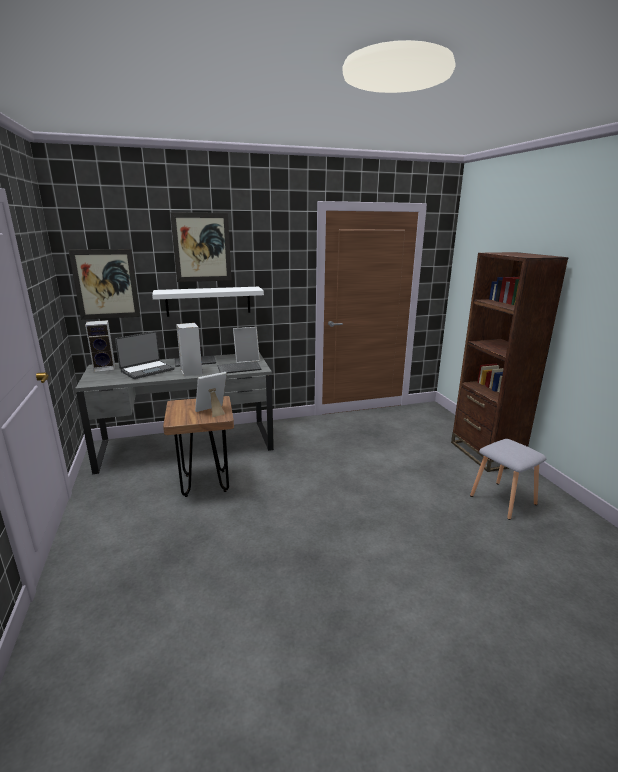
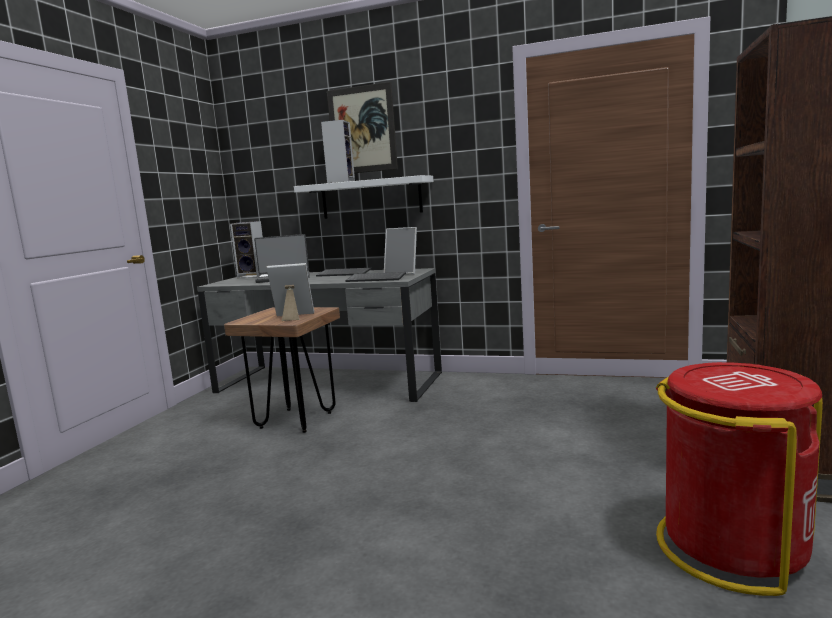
camera: 35 degrees right, 10 degrees down
(106, 284) = (265, 181): picture -> none
(190, 371) = (320, 279): speaker -> speaker (341, 182)
(504, 500) = (731, 547): grey stool -> red trash can

